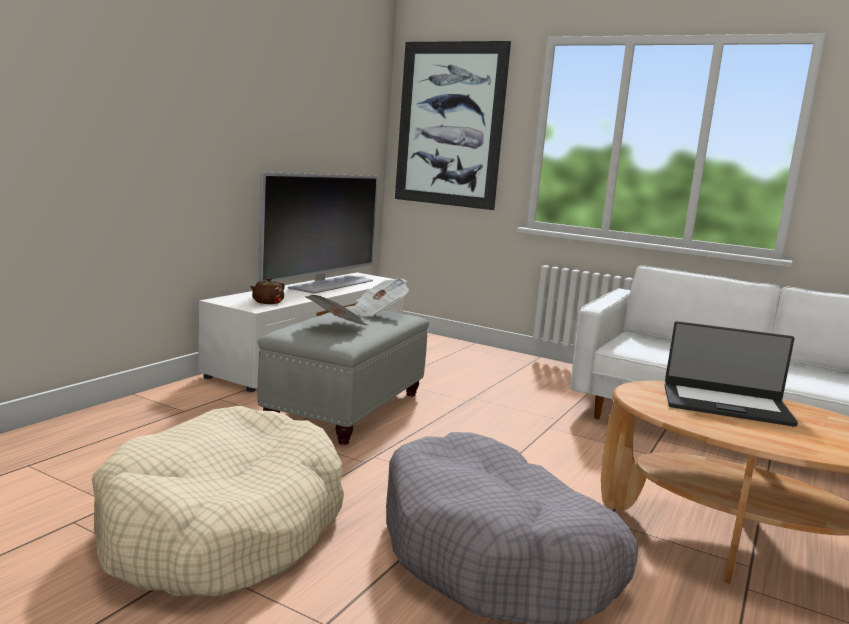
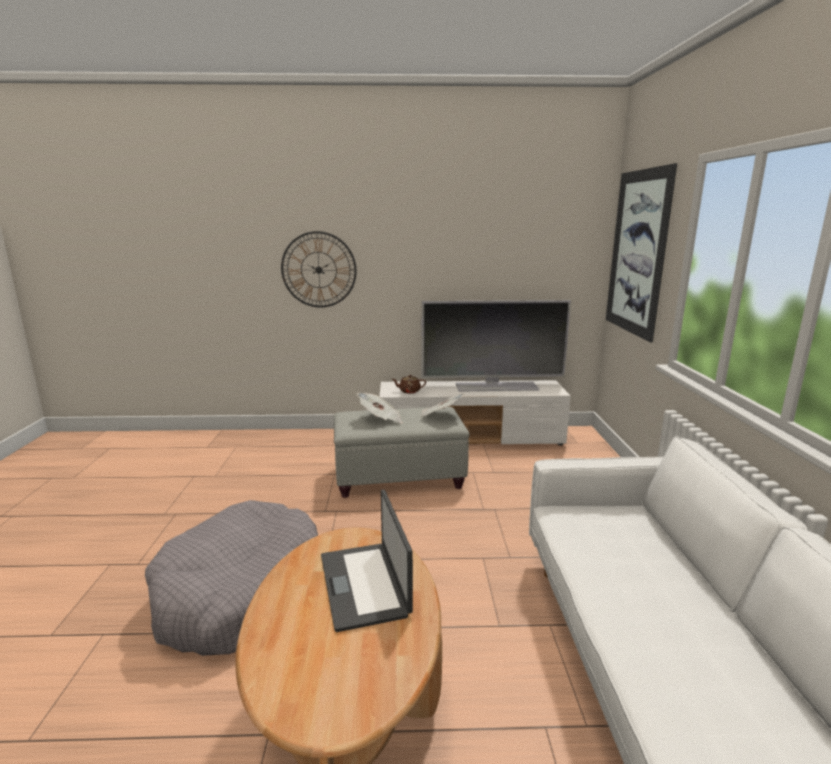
camera: 60 degrees right, 5 degrees up
(114, 114) = (318, 270): none -> wall clock
(223, 527) = (212, 506): beige dog bed -> none

